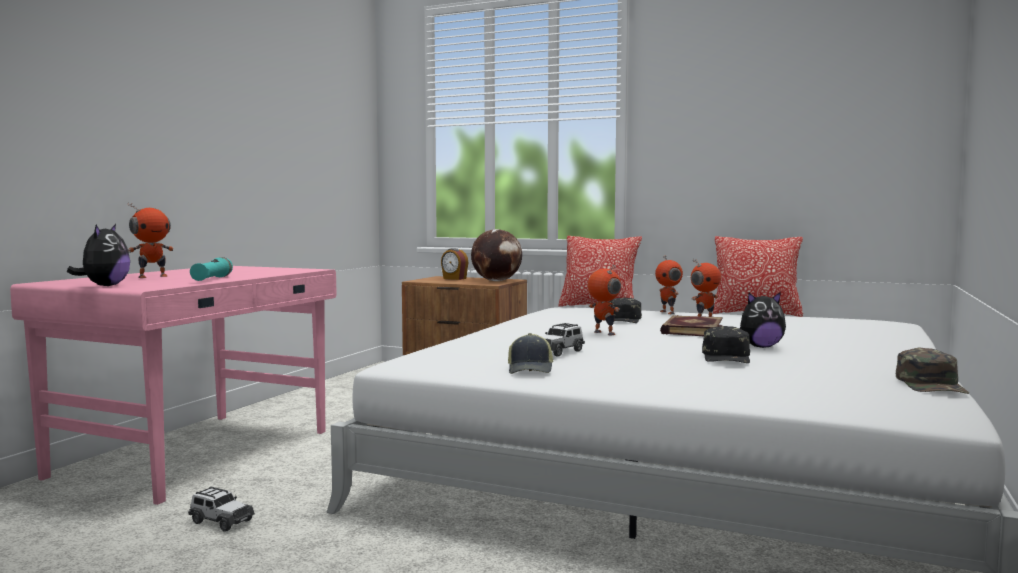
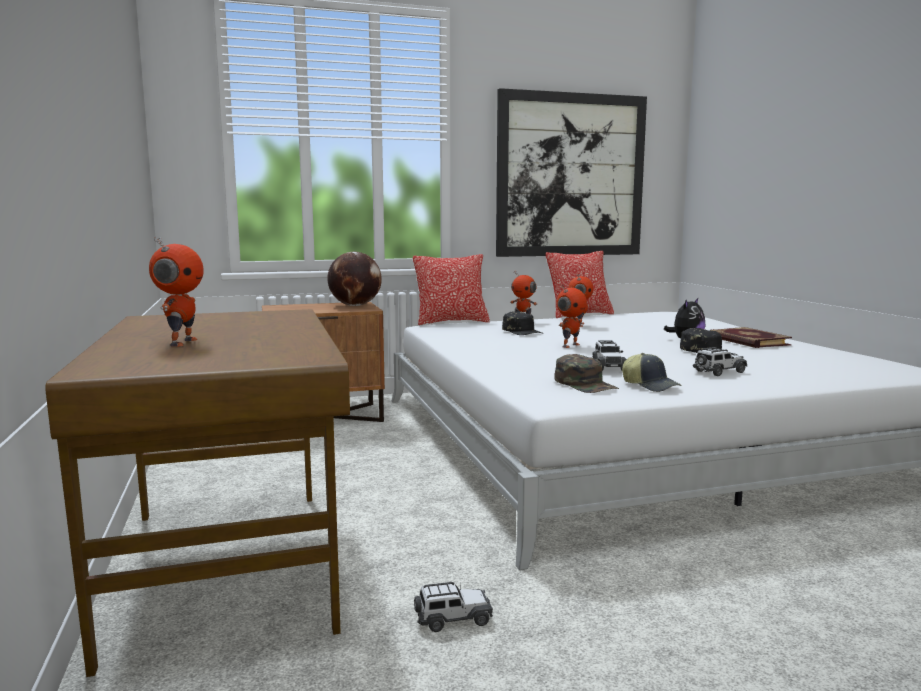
camera: 40 degrees left, 5 degrees up
(104, 286) = (237, 364): plush toy -> none
(199, 453) = (229, 564): pink desk -> brown desk
(212, 279) = (291, 336): turquoise flashlight -> none
(454, 278) = (300, 307): alarm clock -> none
(603, 333) = (570, 345): toy robot -> toy robot turned 120 degrees clockwise
(653, 372) = (719, 372): none -> toy car
(691, 330) = (605, 334): book -> book (747, 341)
(774, 146) = (570, 176): none -> picture
(931, 384) = (846, 353): green cap -> green cap (585, 384)

